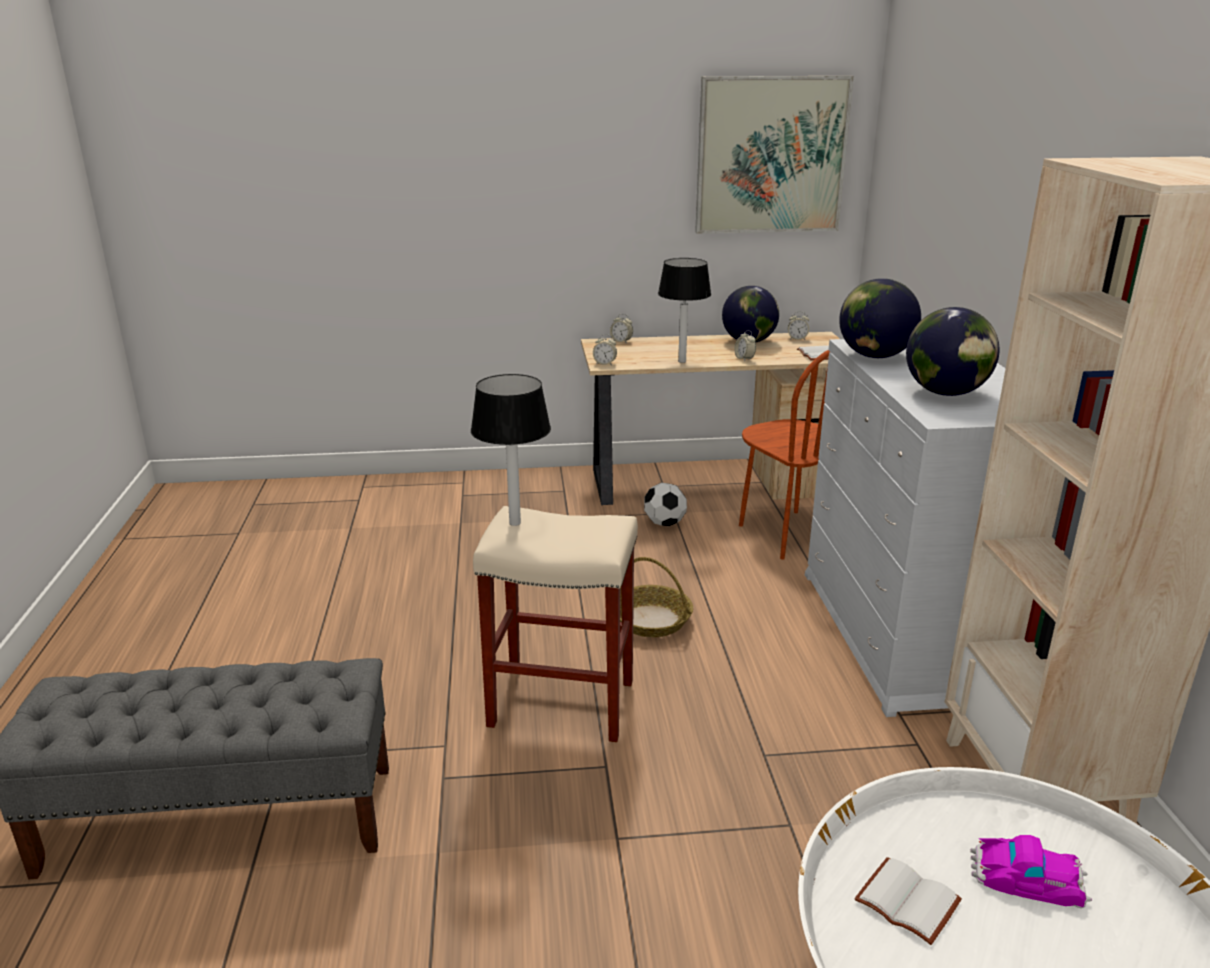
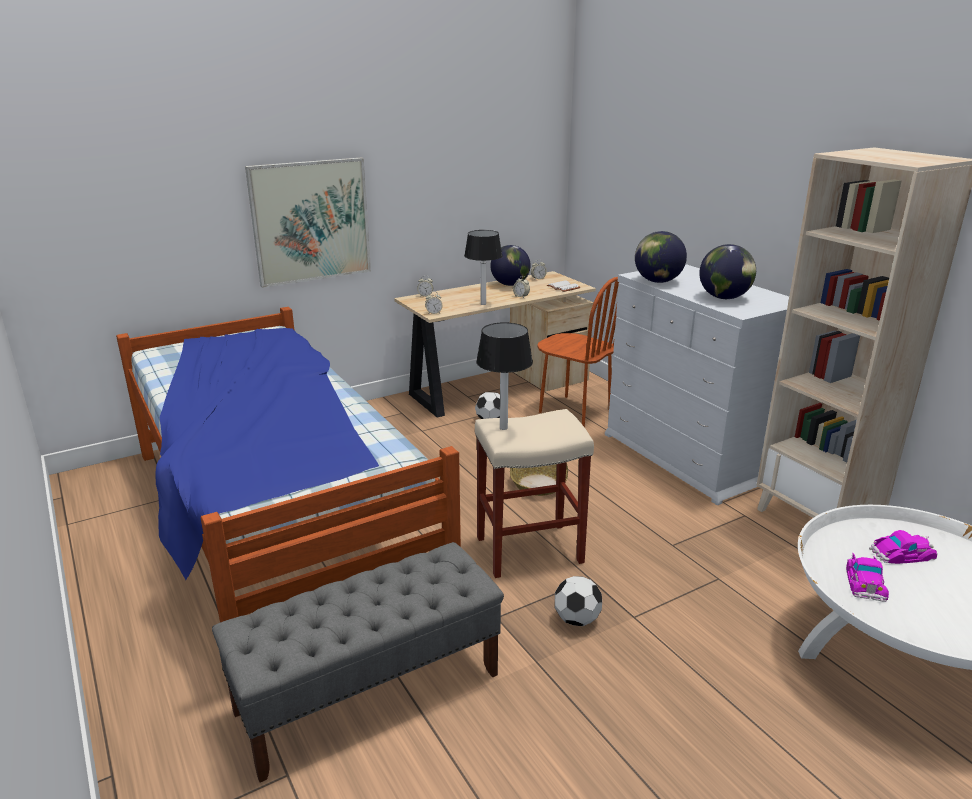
camera: 25 degrees left, 0 degrees up
(311, 586) = (275, 521): none -> bed
(538, 815) = (576, 619): none -> football
(771, 156) = (510, 153): picture -> picture (311, 221)
(910, 901) = (865, 581): white book -> toy car

